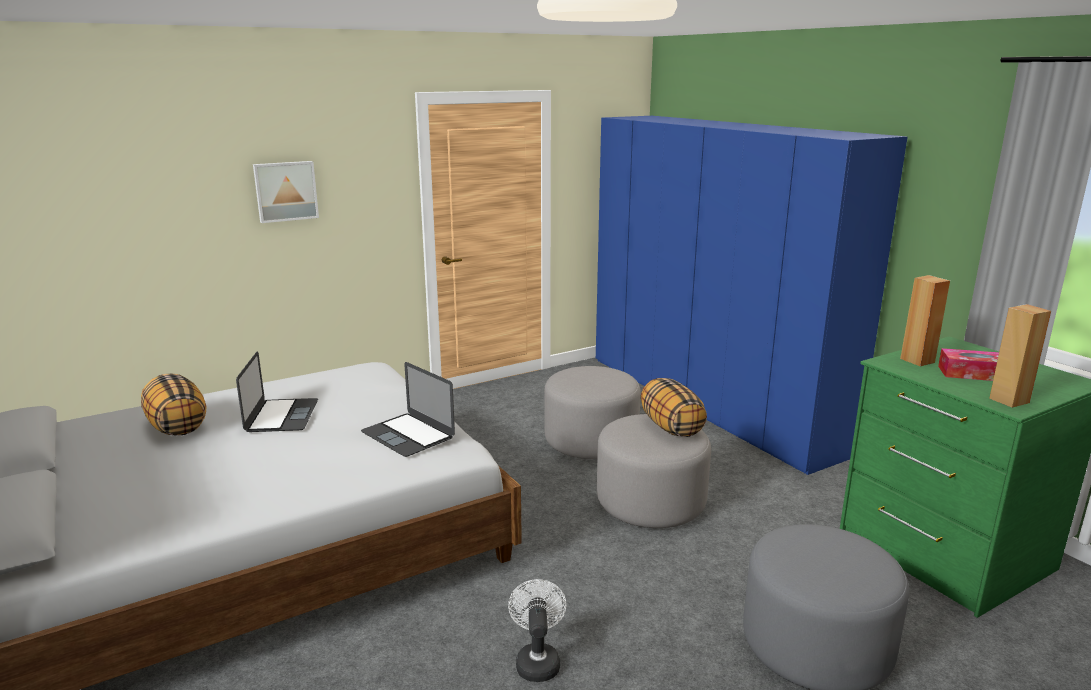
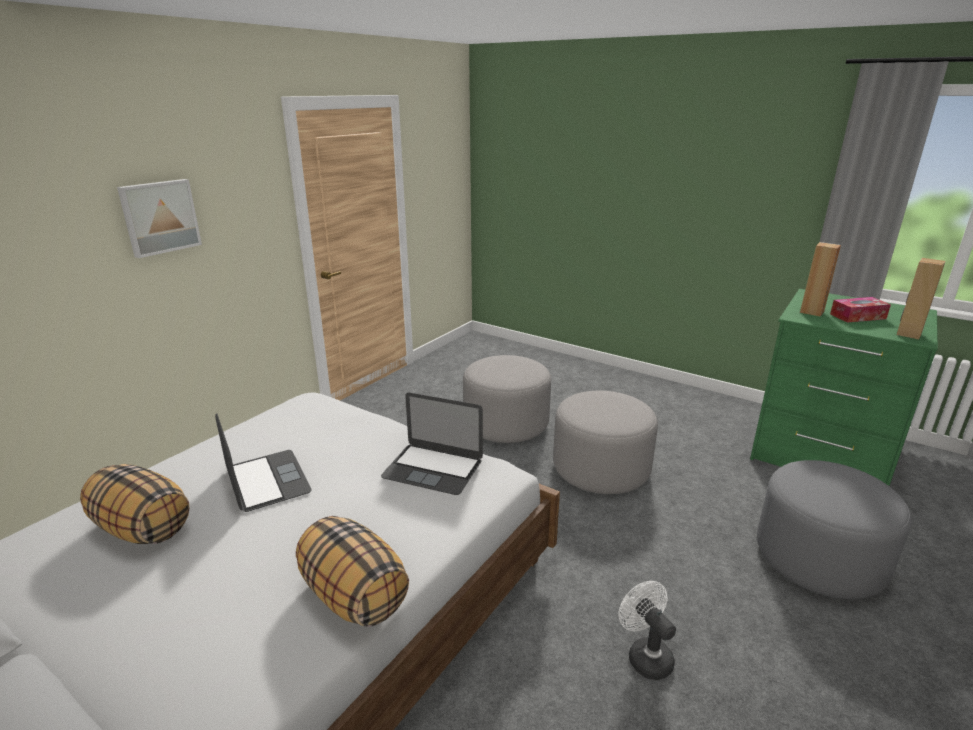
camera: 25 degrees left, 5 degrees up
(670, 427) = (614, 401): pillow -> pillow (353, 596)
(709, 402) = (567, 368): blue wardrobe -> none

